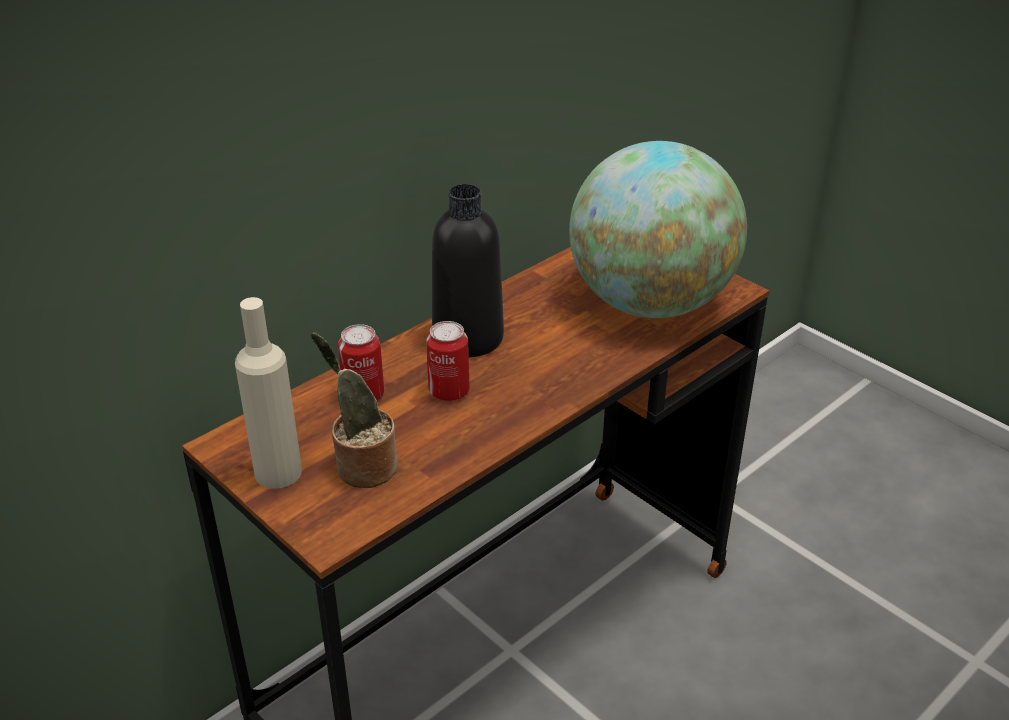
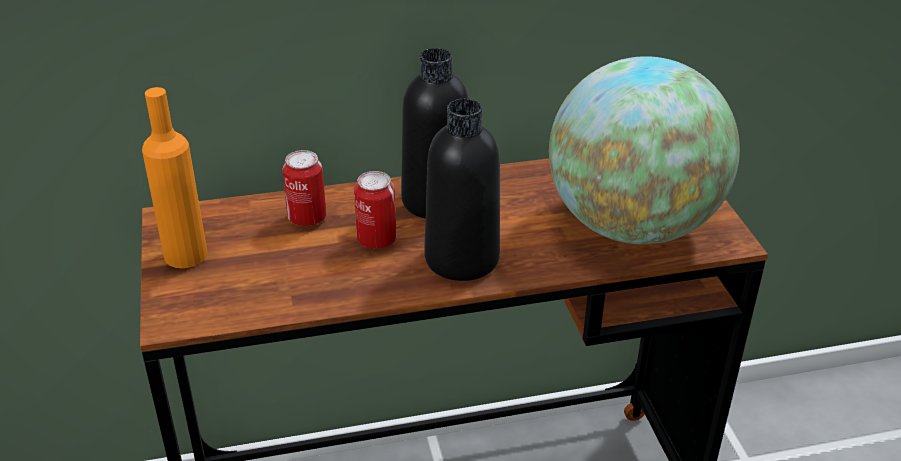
camera: 30 degrees right, 0 degrees up
(278, 472) = (185, 255): beige bottle -> orange bottle
(362, 467) = (249, 275): potted plant -> none
(539, 380) = (462, 259): none -> black bottle

